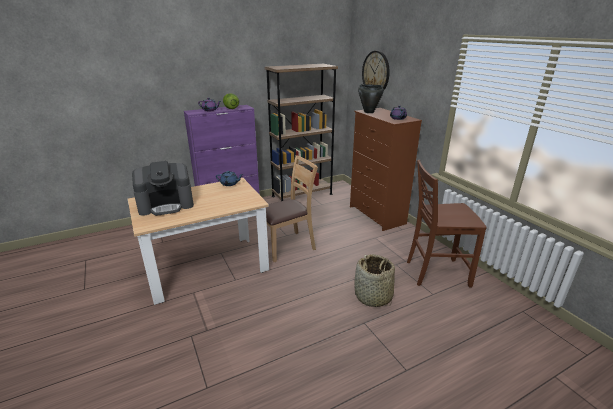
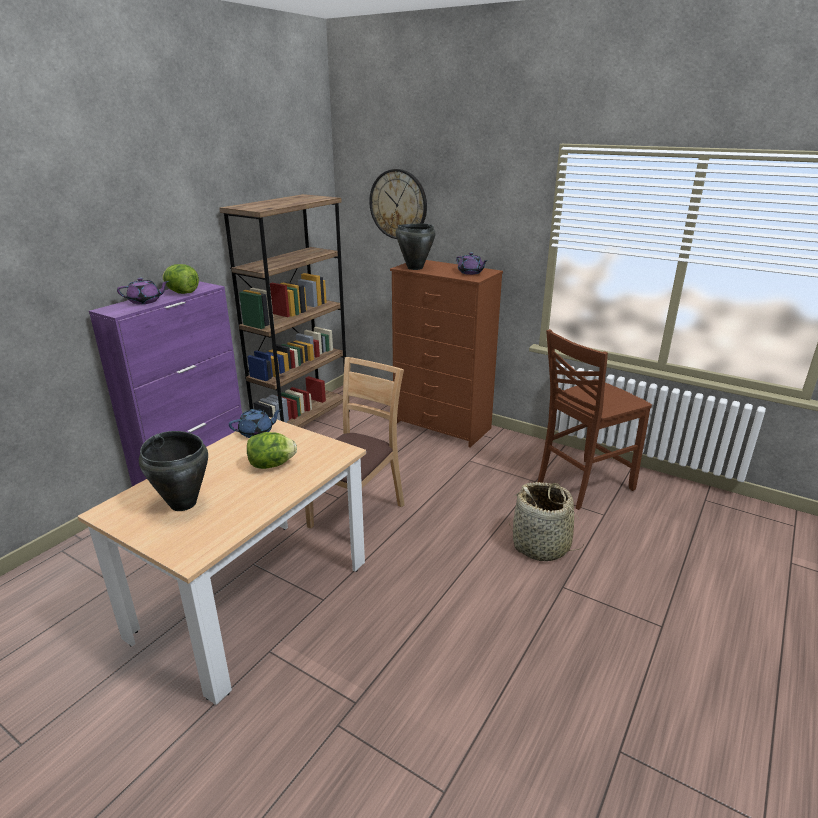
camera: 30 degrees left, 0 degrees up
(166, 205) = (183, 503): coffee machine -> black cooking pot
(218, 199) = (271, 465): none -> lettuce

